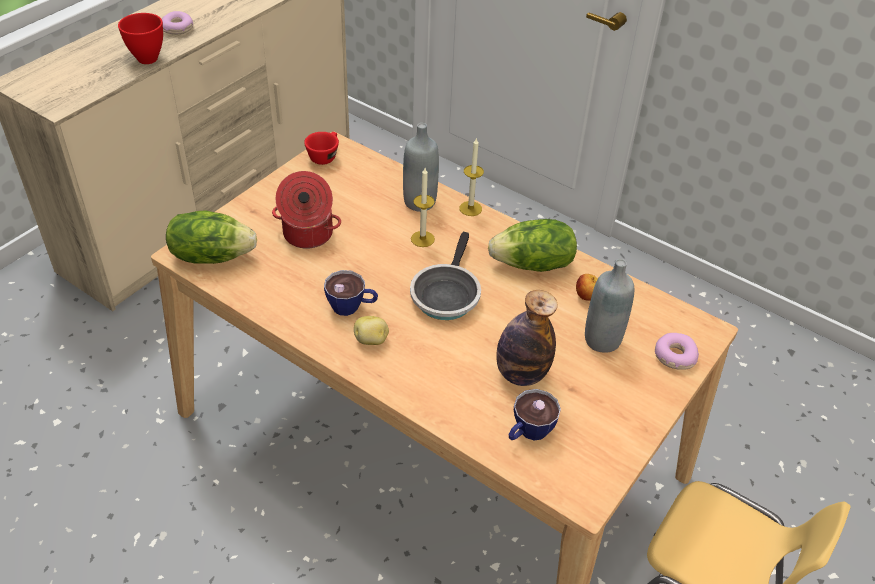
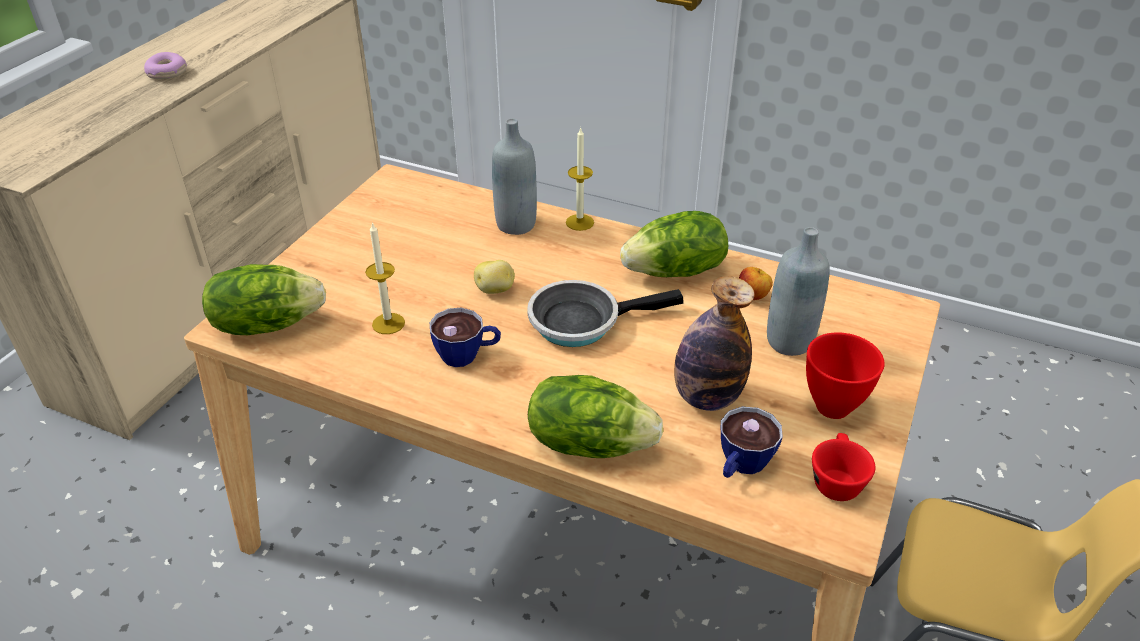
camera: 10 degrees left, 5 degrees down
(148, 58) = (136, 108): red bowl -> red bowl (832, 406)
(307, 235) = (386, 281): cooking pot -> none
(324, 156) = (383, 191): red cup -> red cup (835, 479)
(371, 340) = (505, 390): potato -> potato (495, 290)
(421, 393) = (589, 442): none -> lettuce
(422, 239) = (532, 264): candle -> candle (388, 323)
(445, 294) = (581, 321): frying pan -> frying pan turned 75 degrees clockwise
(674, 356) = (880, 345): donut -> none

